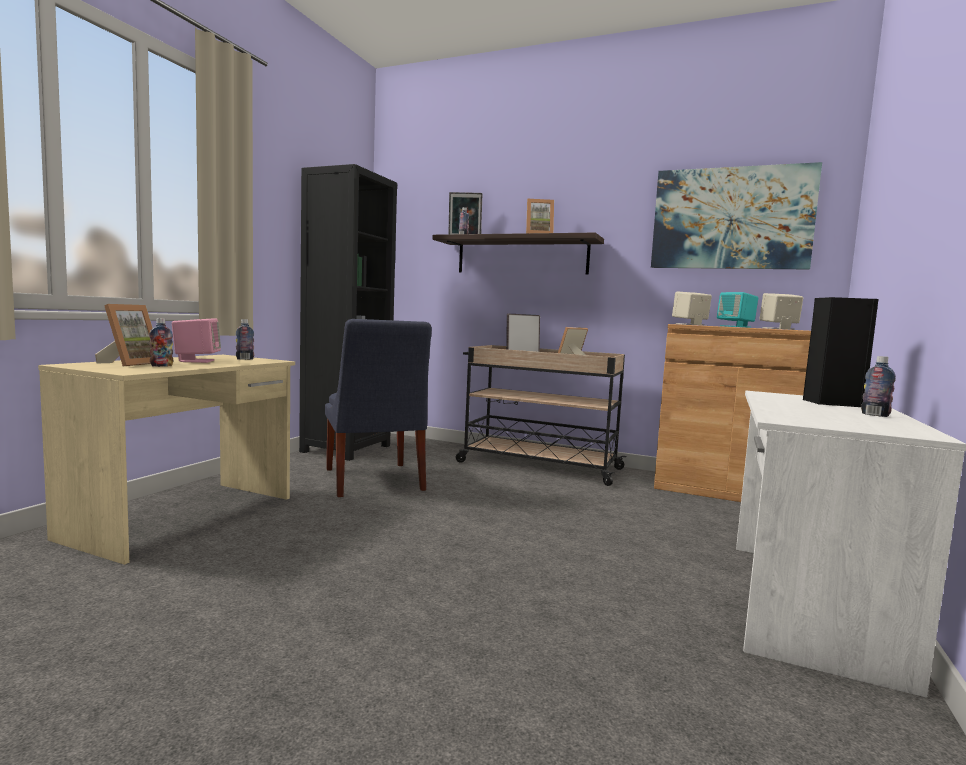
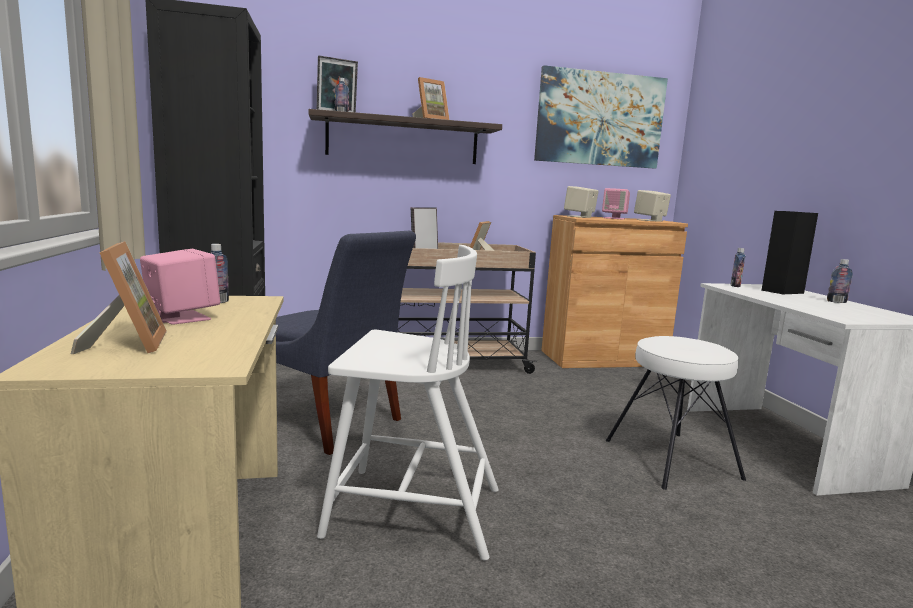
camera: 35 degrees left, 5 degrees up
(161, 366) = (194, 340): bottle -> bottle (735, 286)
(327, 538) = (411, 511): none -> white chair
(618, 574) = (670, 459): none -> white stool
(736, 326) = (614, 218): turquoise speaker -> pink speaker

